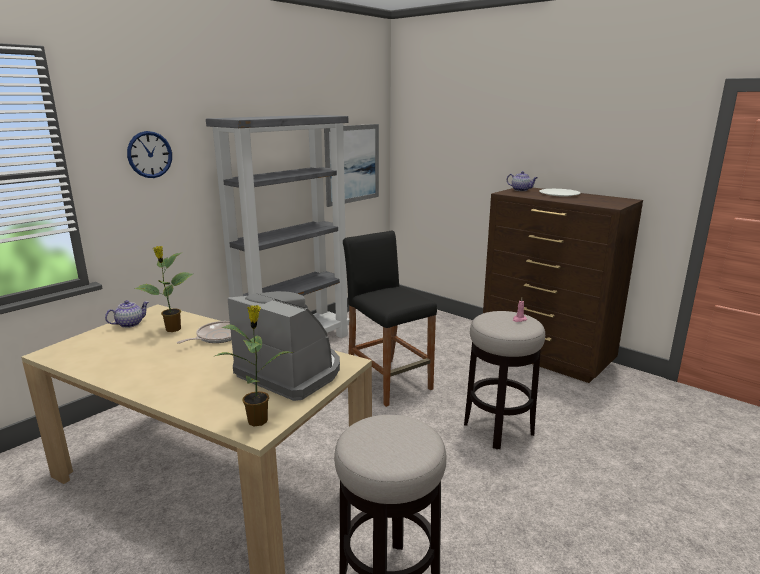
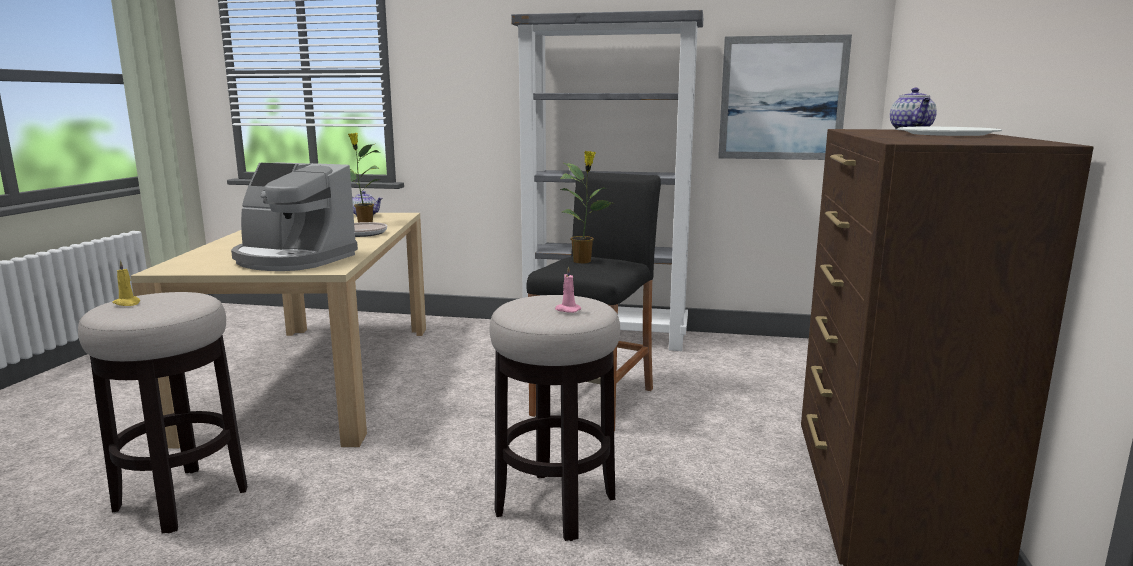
camera: 60 degrees right, 5 degrees down
(149, 154) = (465, 60): wall clock -> none
(258, 420) = (186, 267): potted plant -> potted plant (583, 261)
(291, 372) = (293, 259): coffee machine -> coffee machine turned 105 degrees clockwise
(384, 449) = (127, 303): none -> yellow candle

